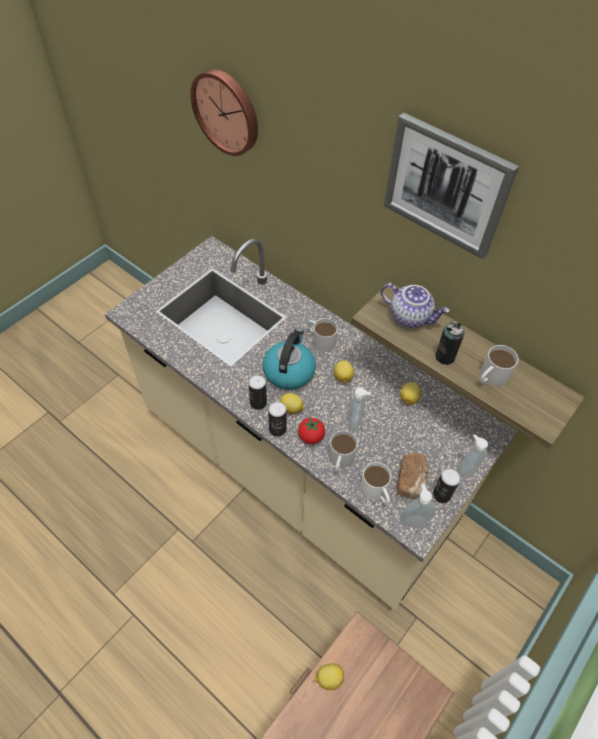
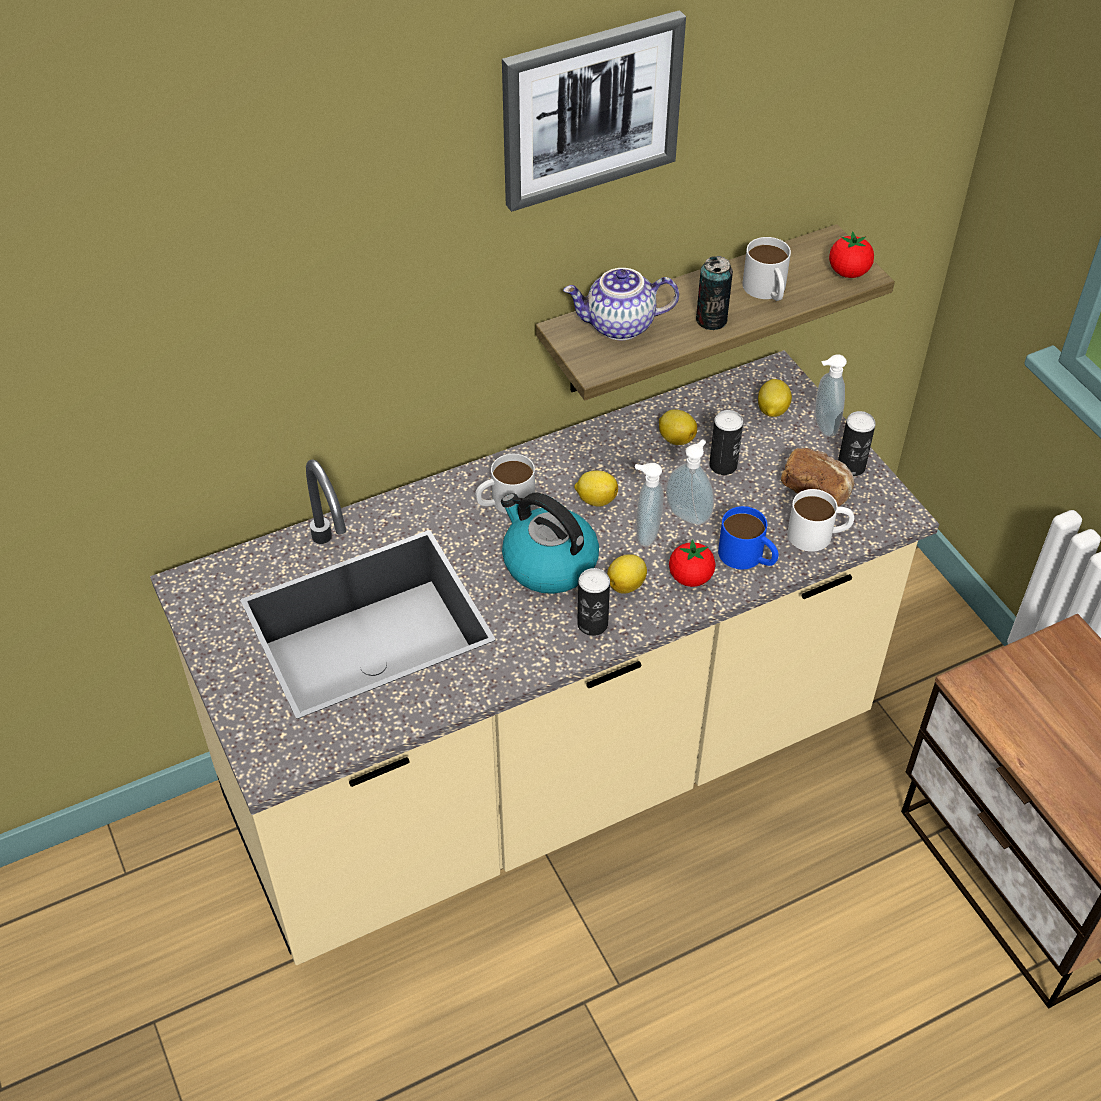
camera: 65 degrees left, 5 degrees down
(227, 111) = (145, 305): wall clock -> none
(277, 429) = (657, 615): can -> can (723, 465)
(328, 678) = (1022, 744): lemon -> lemon (772, 411)
(340, 460) = (748, 557): white mug -> blue mug
(410, 317) = (619, 326): teapot -> teapot turned 150 degrees counterclockwise
(414, 519) = (877, 510): soap dispenser -> soap dispenser (645, 533)
(540, 415) = (848, 272): none -> tomato

